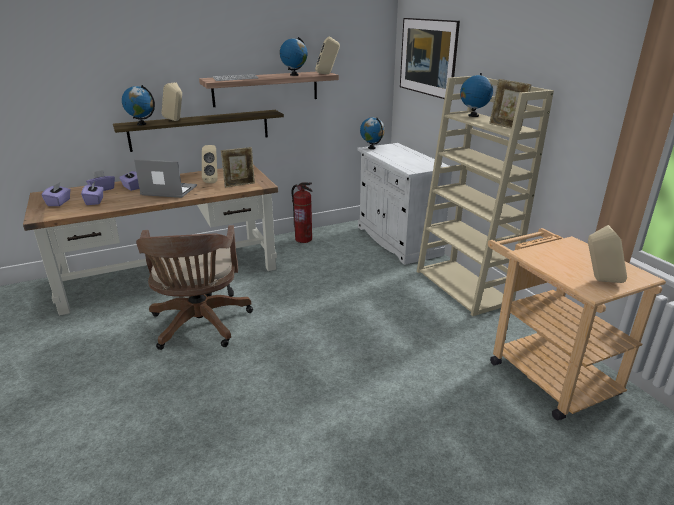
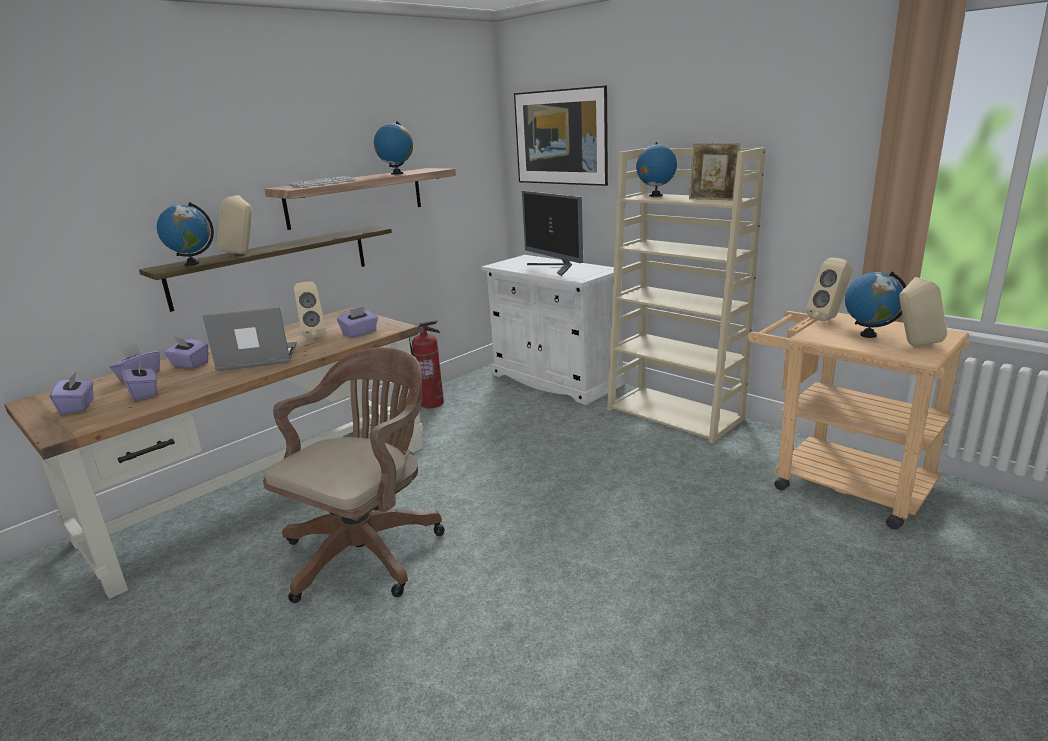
camera: 20 degrees left, 5 degrees down
(200, 326) = (368, 549): brown office chair -> brown office chair turned 120 degrees counterclockwise
(239, 185) = (359, 333): picture frame -> purple tissue box
(327, 74) = (439, 169): beige speaker -> beige speaker (828, 319)
(371, 148) = (500, 264): globe -> globe (868, 335)
(405, 158) = (555, 268): none -> monitor

